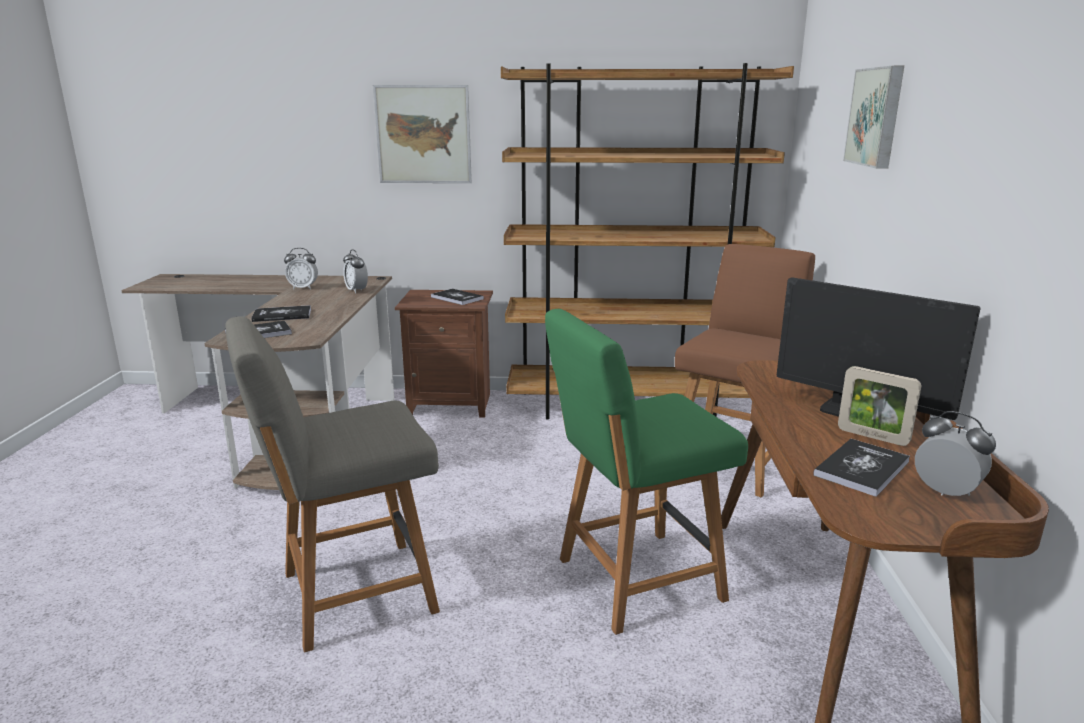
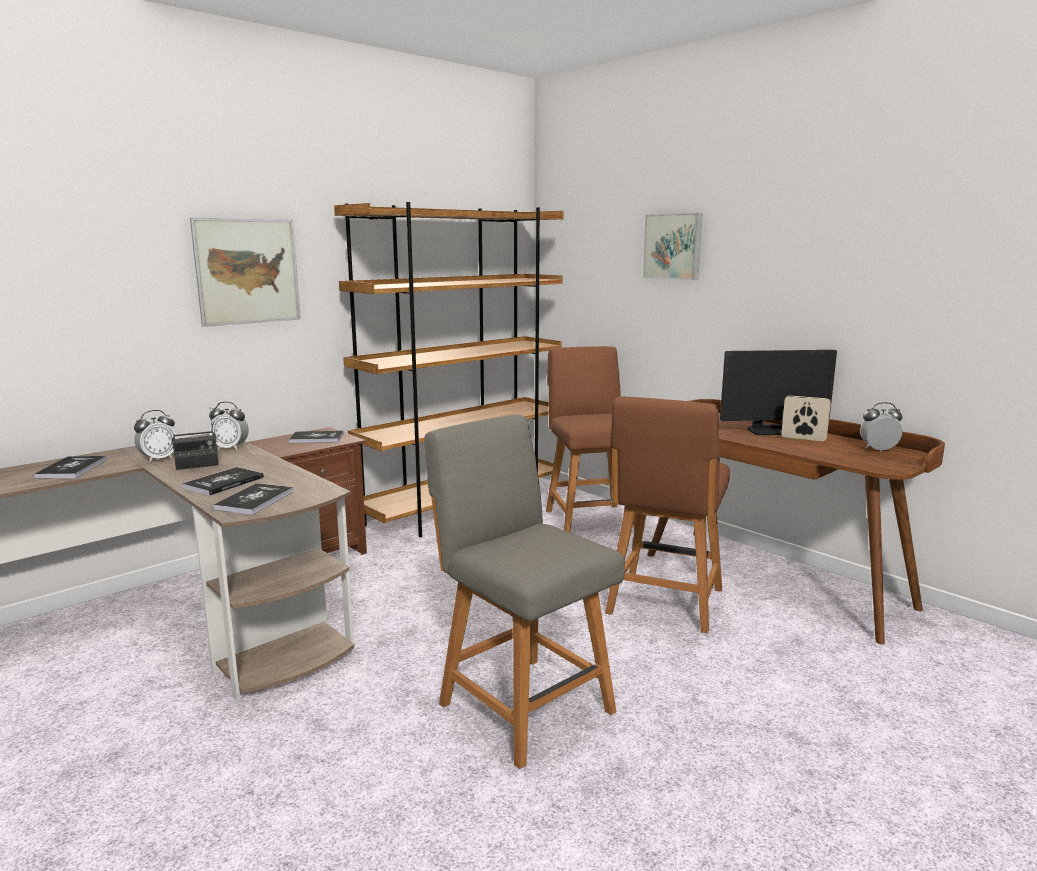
camera: 45 degrees left, 5 degrees down
(306, 298) = (197, 465): none -> radio
(352, 594) = (522, 704): grey chair -> grey chair turned 120 degrees clockwise
(634, 580) = (664, 603): green chair -> brown chair
(861, 468) = (835, 451): book -> book (71, 469)
(872, 436) = (803, 438): picture frame -> picture frame turned 150 degrees counterclockwise

